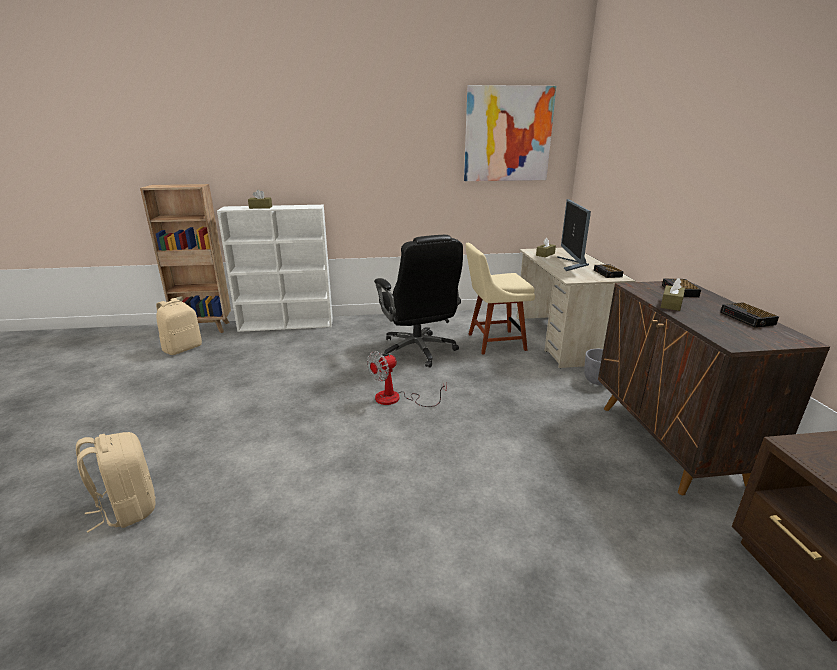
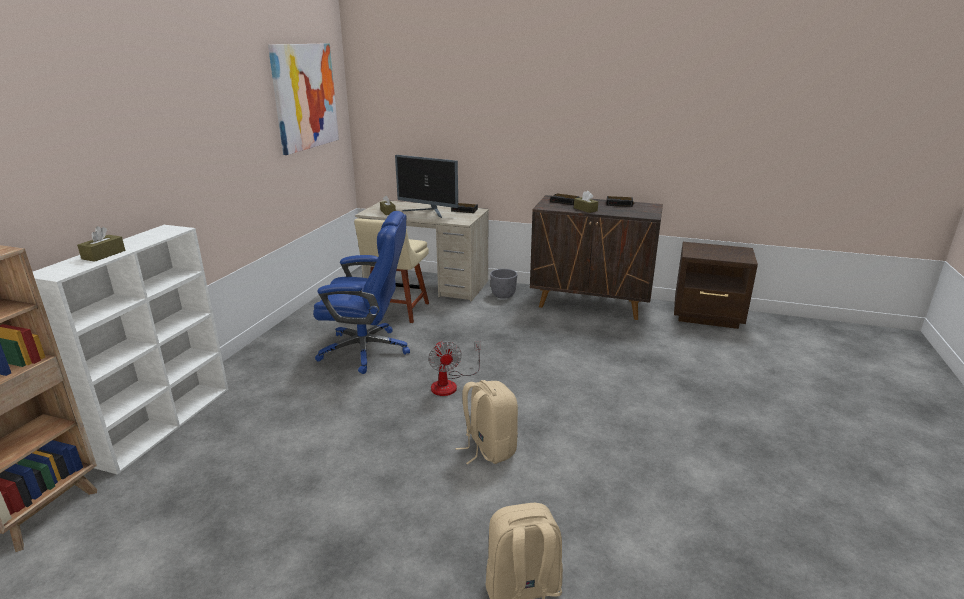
camera: 65 degrees left, 0 degrees up
(183, 348) = (101, 542): beige backpack -> beige backpack (488, 449)
(418, 350) = (367, 350): black office chair -> blue office chair

